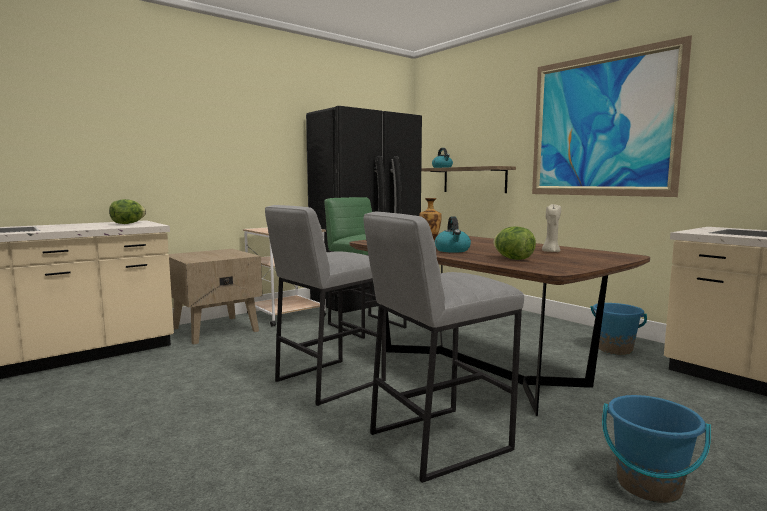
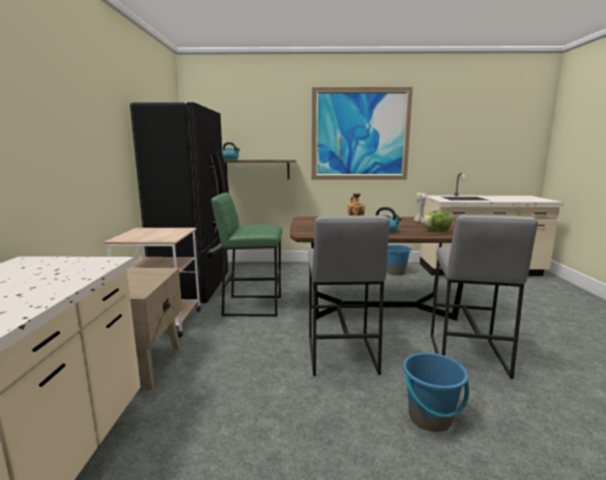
camera: 50 degrees left, 5 degrees up
(128, 223) = (48, 267): lettuce -> none
(648, 486) = (539, 330): blue bucket -> blue bucket (430, 418)

